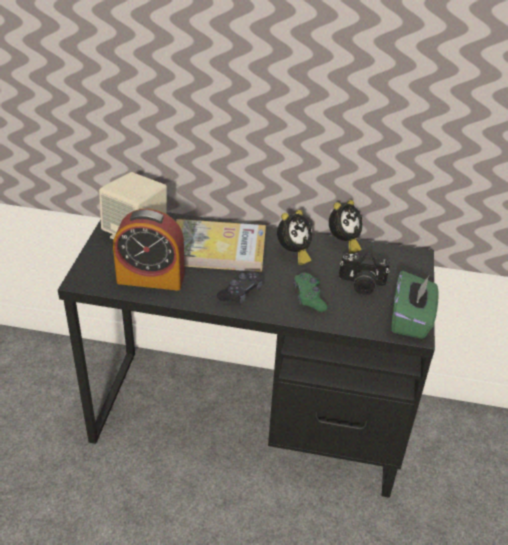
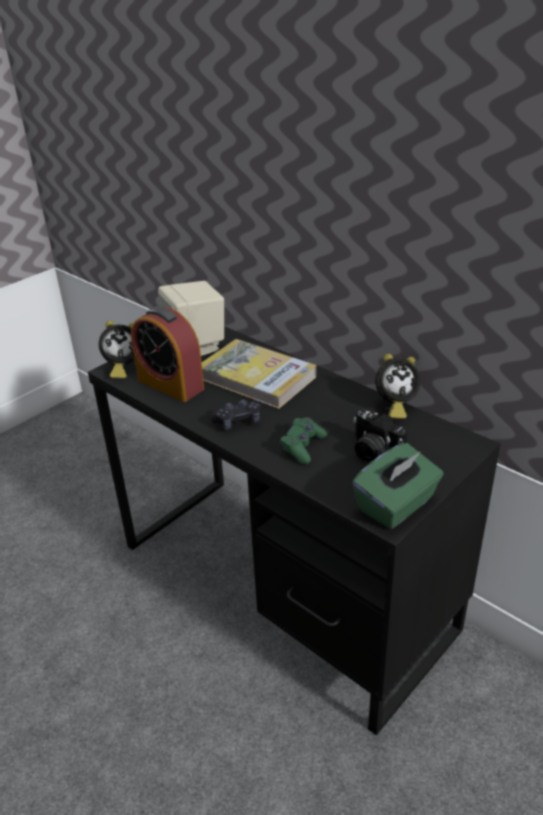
camera: 35 degrees right, 5 degrees down
(293, 253) = (328, 401): alarm clock -> alarm clock (122, 368)

